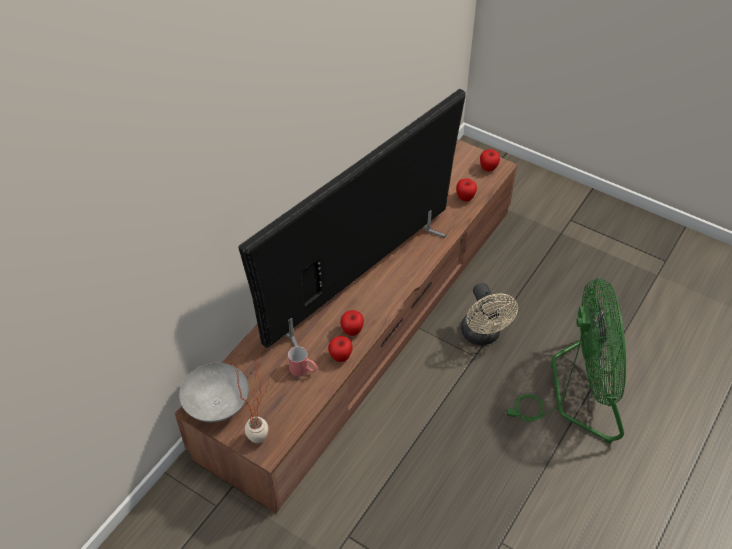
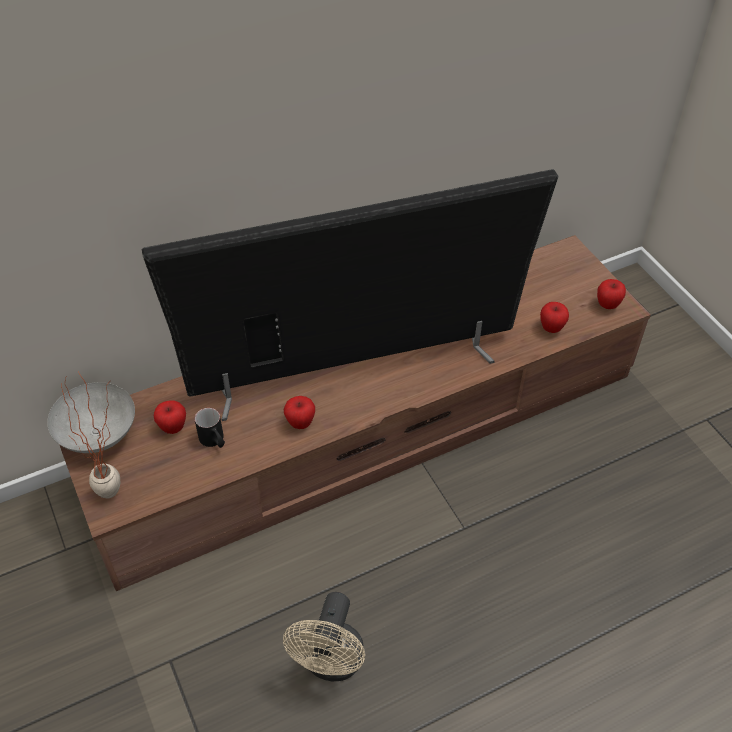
camera: 30 degrees right, 0 degrees up
(303, 370) = (214, 441): red mug -> black mug
(340, 357) = (265, 446): apple -> apple (173, 427)
(483, 336) = (492, 509): beige fan -> beige fan (331, 664)
(574, 391) = (561, 634): green fan -> none

